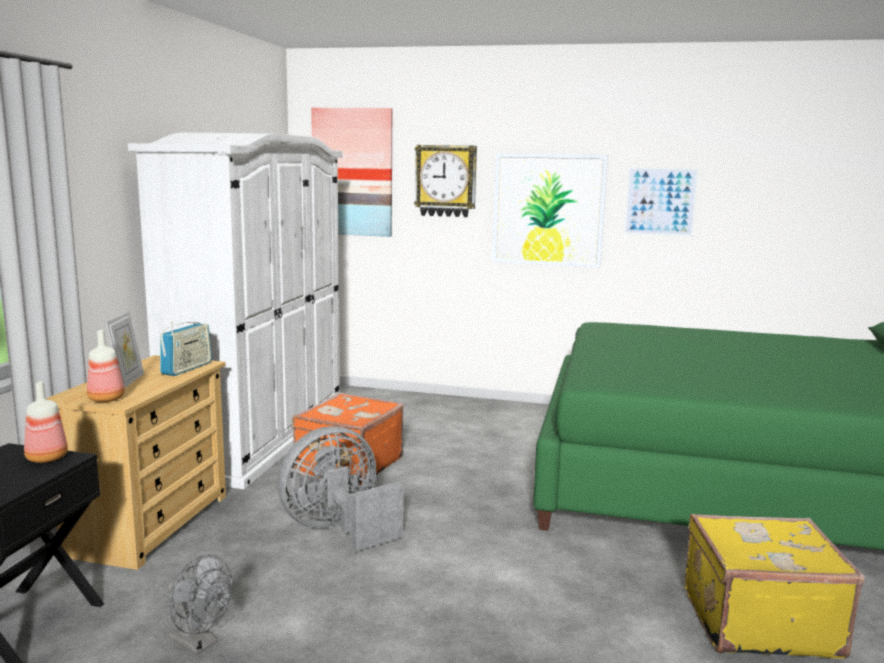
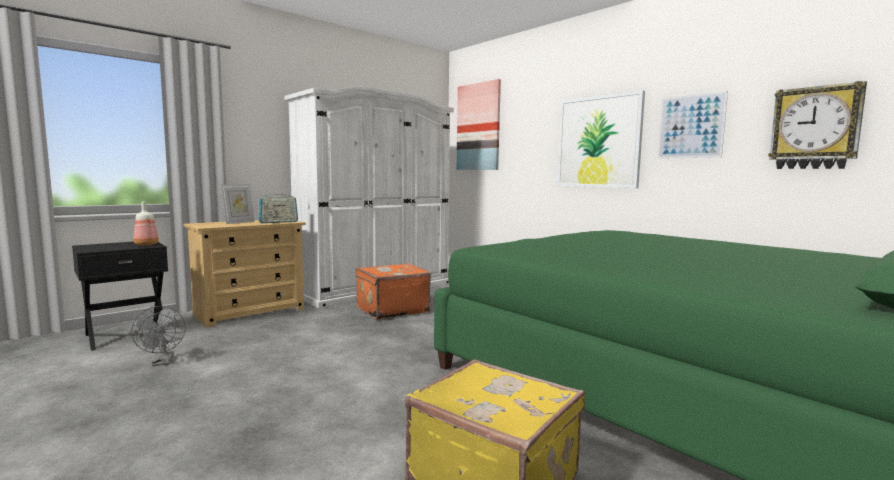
camera: 35 degrees right, 5 degrees down
(107, 398) = (207, 225): bottle -> none
(338, 529) = (324, 335): grey fan -> none
(446, 181) = (530, 126): wall clock -> wall clock (815, 128)

